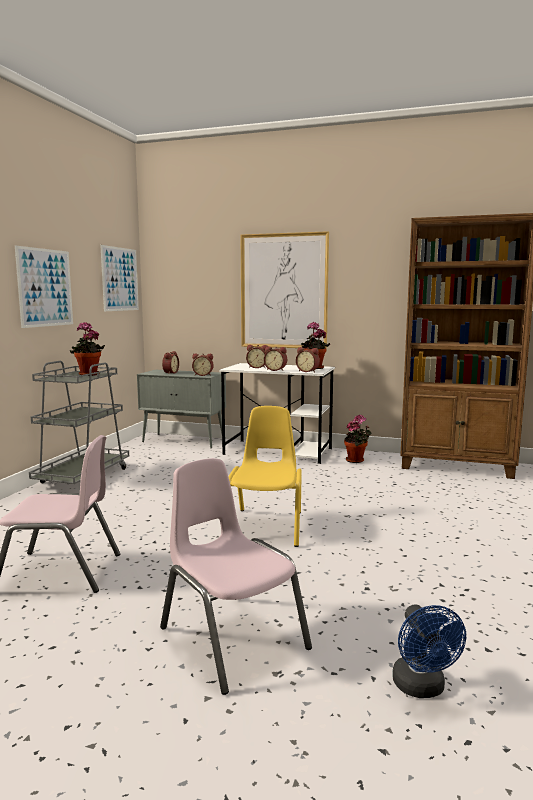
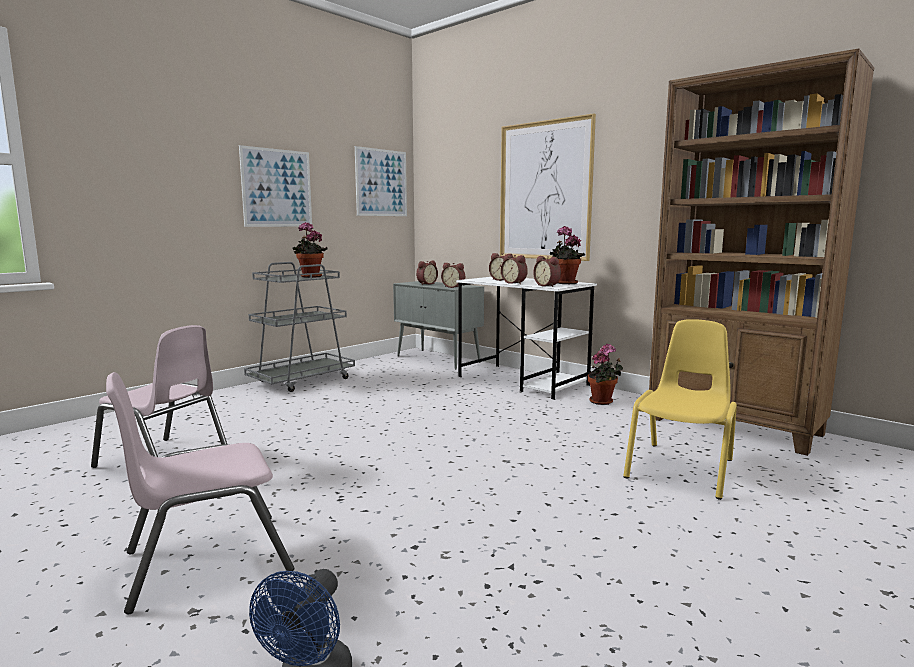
camera: 25 degrees right, 0 degrees up
(232, 638) = (207, 561): pink chair -> pink chair turned 105 degrees counterclockwise
(266, 527) = (400, 456): yellow chair -> yellow chair (682, 469)

